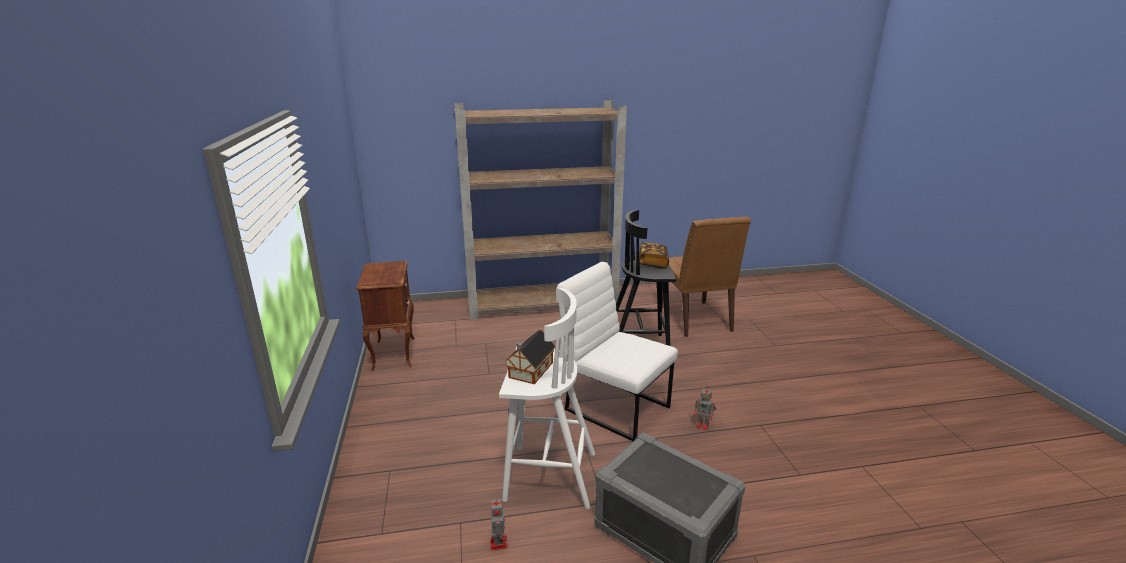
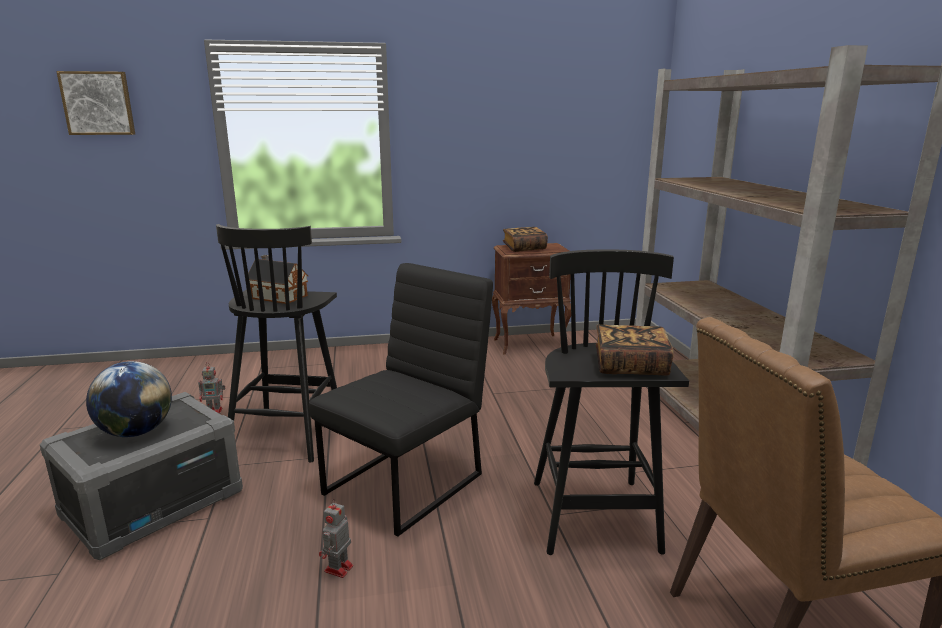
camera: 90 degrees right, 5 degrees down
(151, 329) = (98, 103): none -> picture
(382, 275) = (524, 248): none -> book
(547, 476) = (288, 432): white stool -> black stool
(615, 406) = (408, 482): white chair -> black chair
(673, 478) = (136, 432): none -> globe

